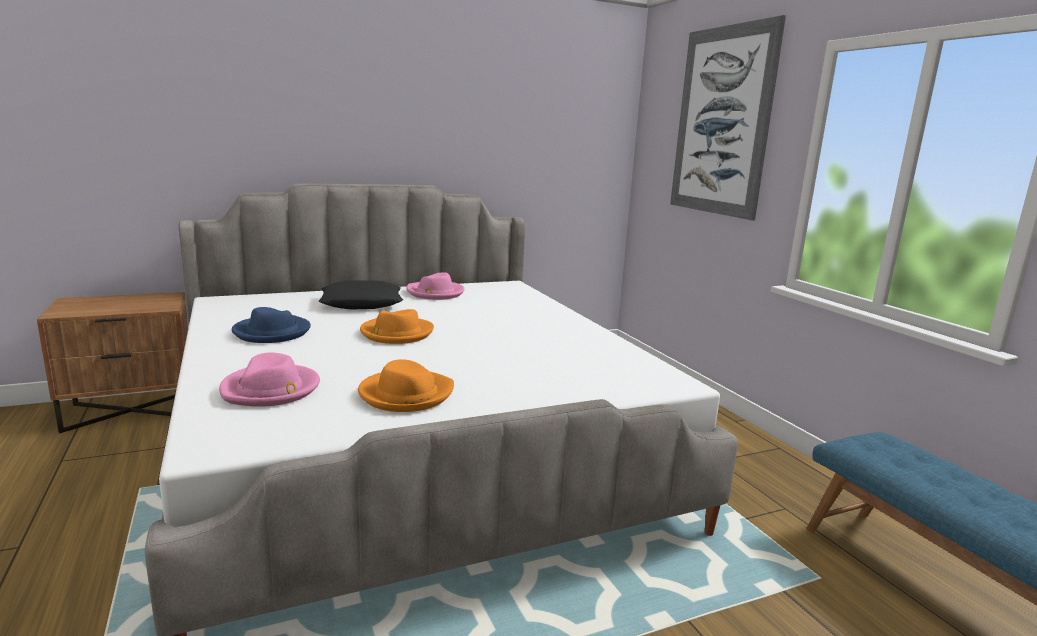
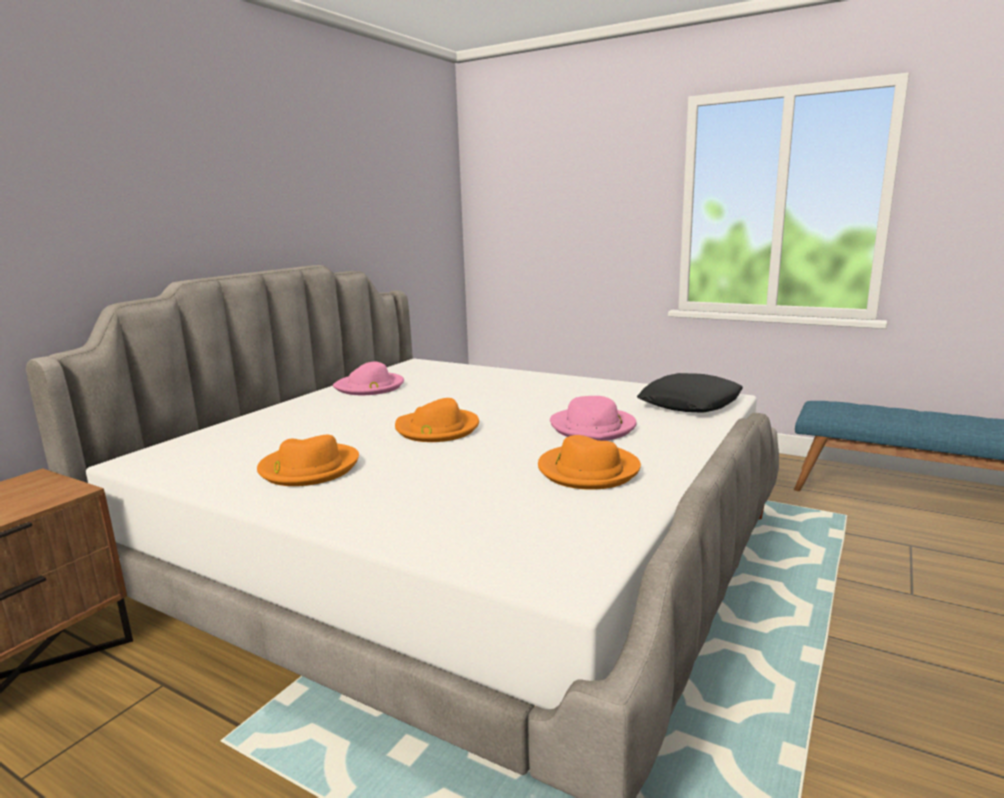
camera: 35 degrees left, 0 degrees up
(271, 389) = (468, 513): pink hat -> pink hat (593, 428)
(272, 332) = (308, 468): blue hat -> orange hat
(362, 303) = (324, 415): black pillow -> black pillow (690, 403)
(722, 122) = (578, 172): picture -> none

